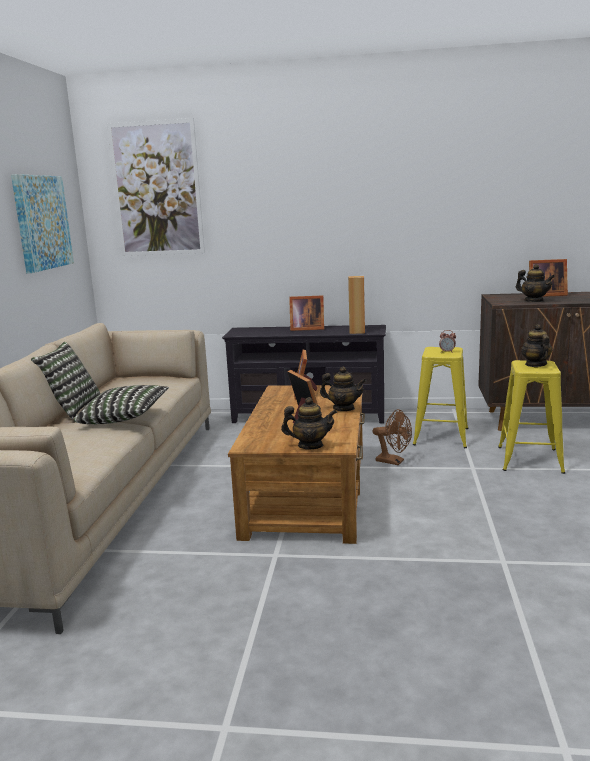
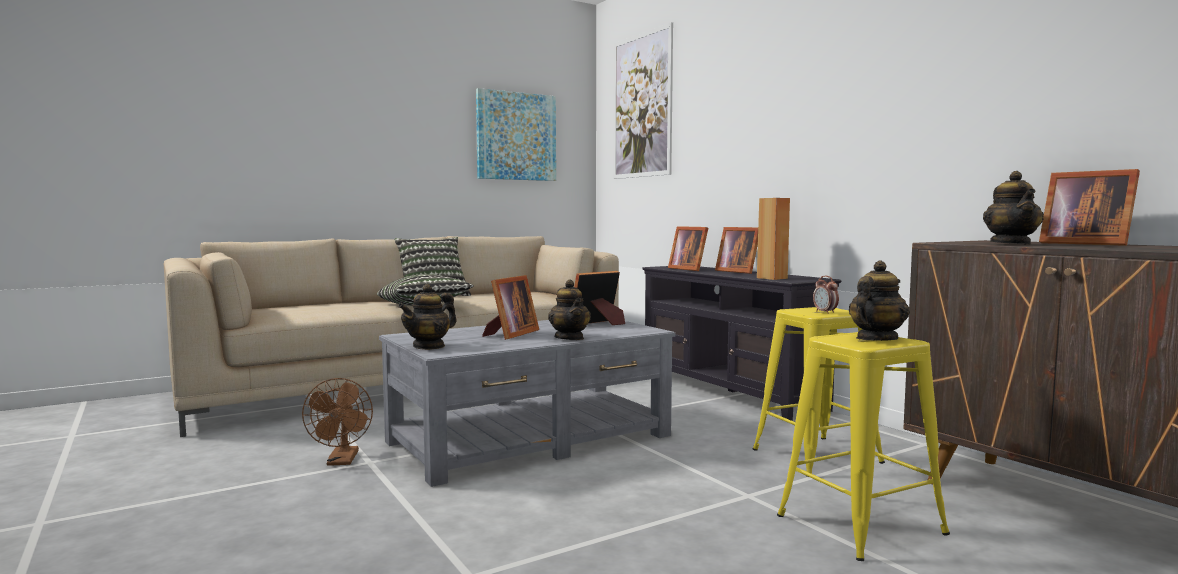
camera: 50 degrees right, 10 degrees down
(266, 333) = (688, 269): none -> picture frame
(309, 492) = (531, 439): brown coffee table -> grey coffee table
(310, 446) = (429, 346): teapot -> teapot turned 75 degrees clockwise
(394, 461) = (681, 452): brown fan -> brown fan (342, 461)

